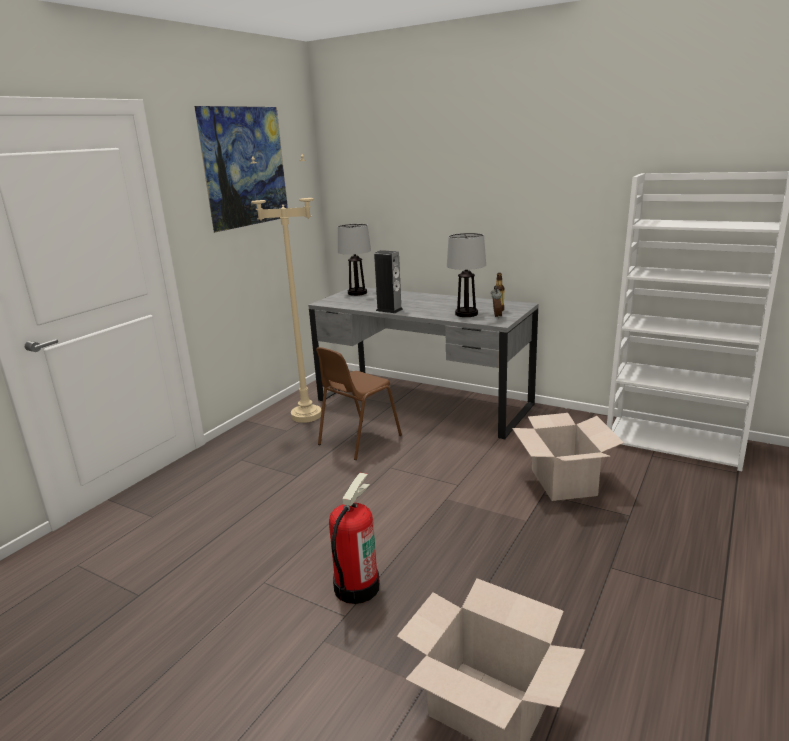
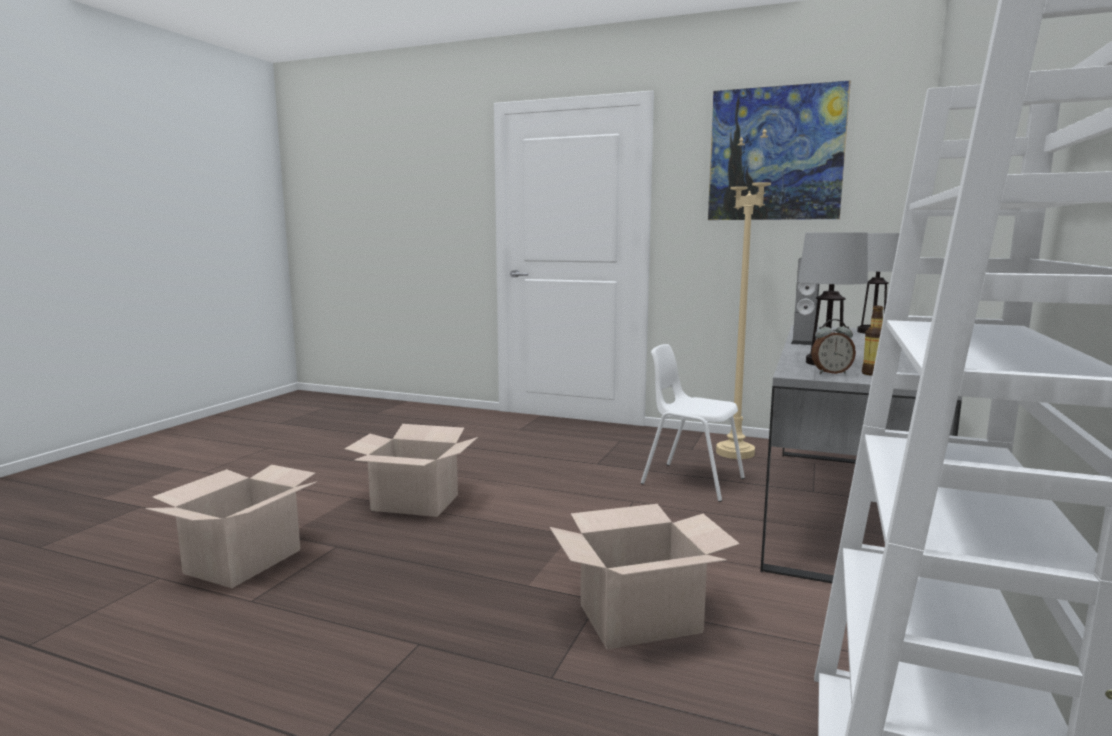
camera: 80 degrees right, 10 degrees down
(356, 587) = (415, 502): fire extinguisher -> cardboard box
(358, 440) = (691, 481): brown chair -> white chair

